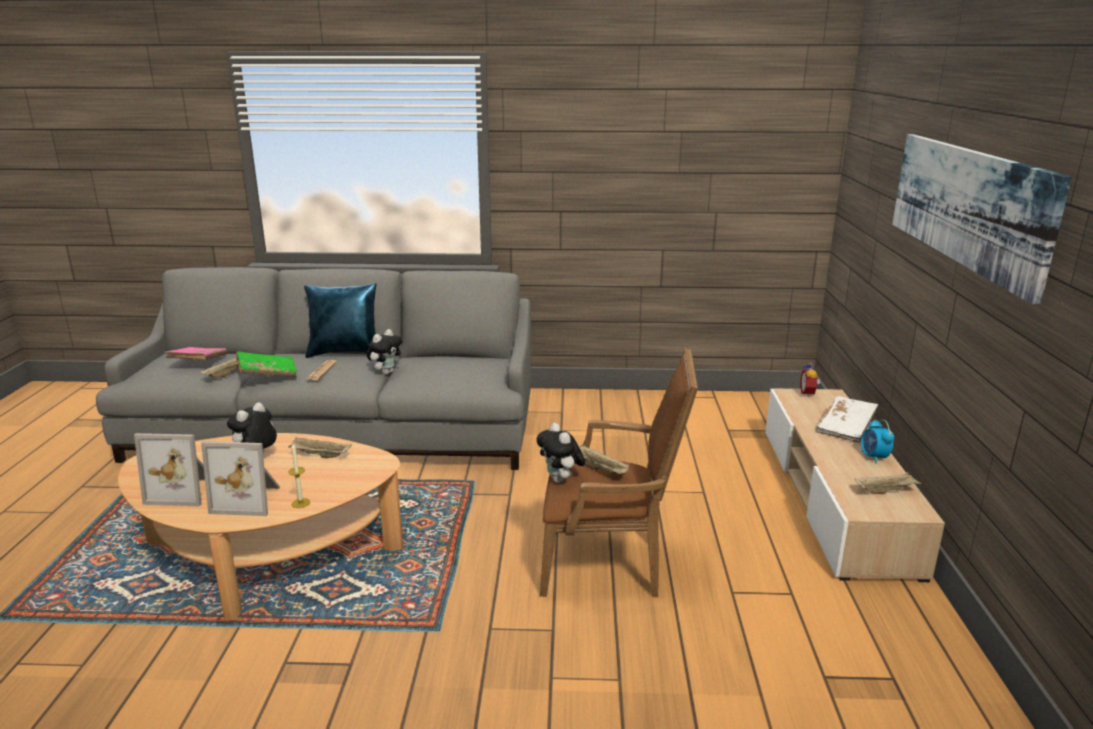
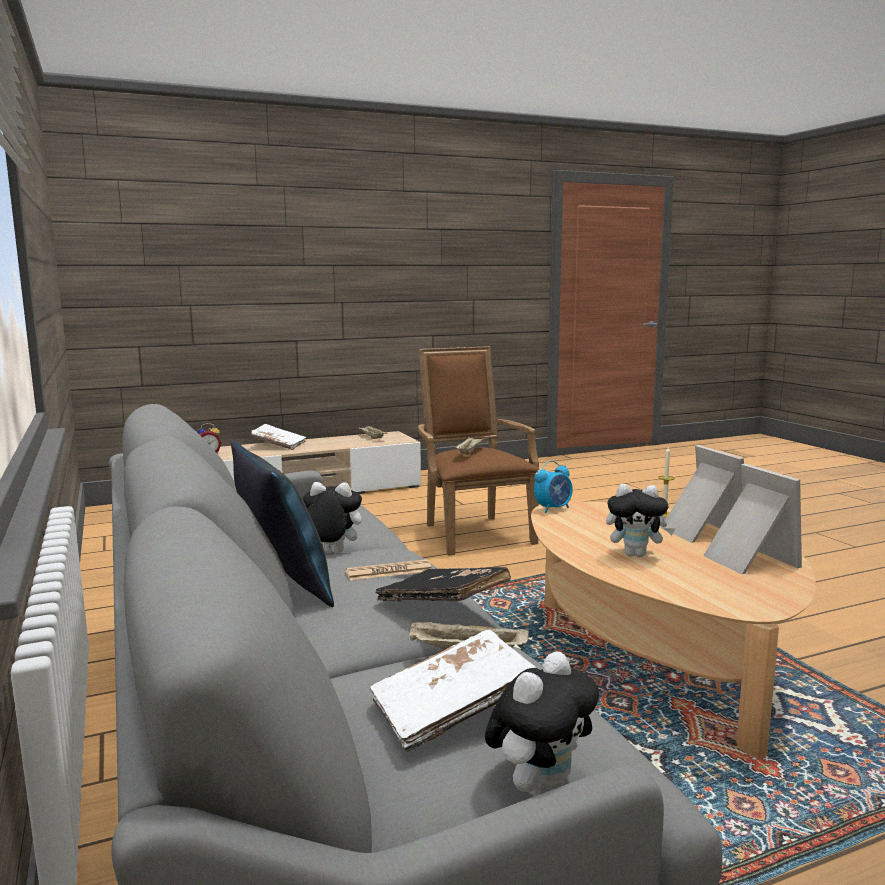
camera: 115 degrees left, 10 degrees down
(198, 362) = (452, 710): pink book -> white book
(268, 374) = (443, 604): green book -> black book
(319, 456) = (585, 531): beige tray -> none
(561, 480) = (496, 460): plush toy -> plush toy (540, 787)
(874, 457) = (324, 440): alarm clock -> alarm clock (553, 509)
(967, 205) = (337, 246): picture -> none

